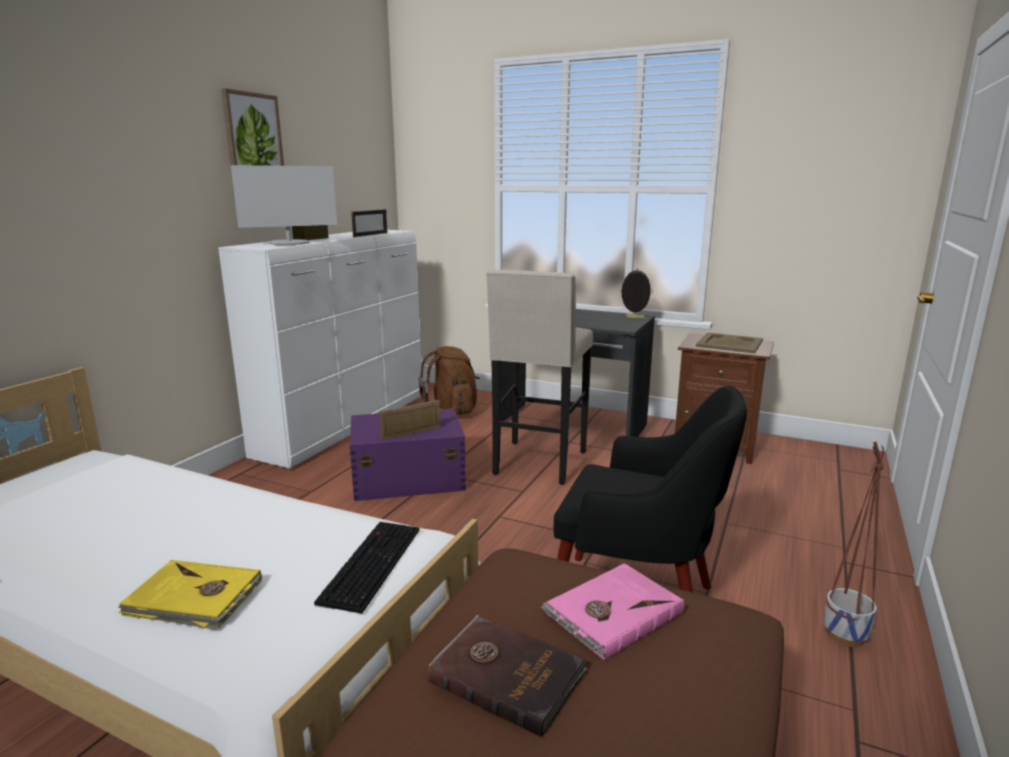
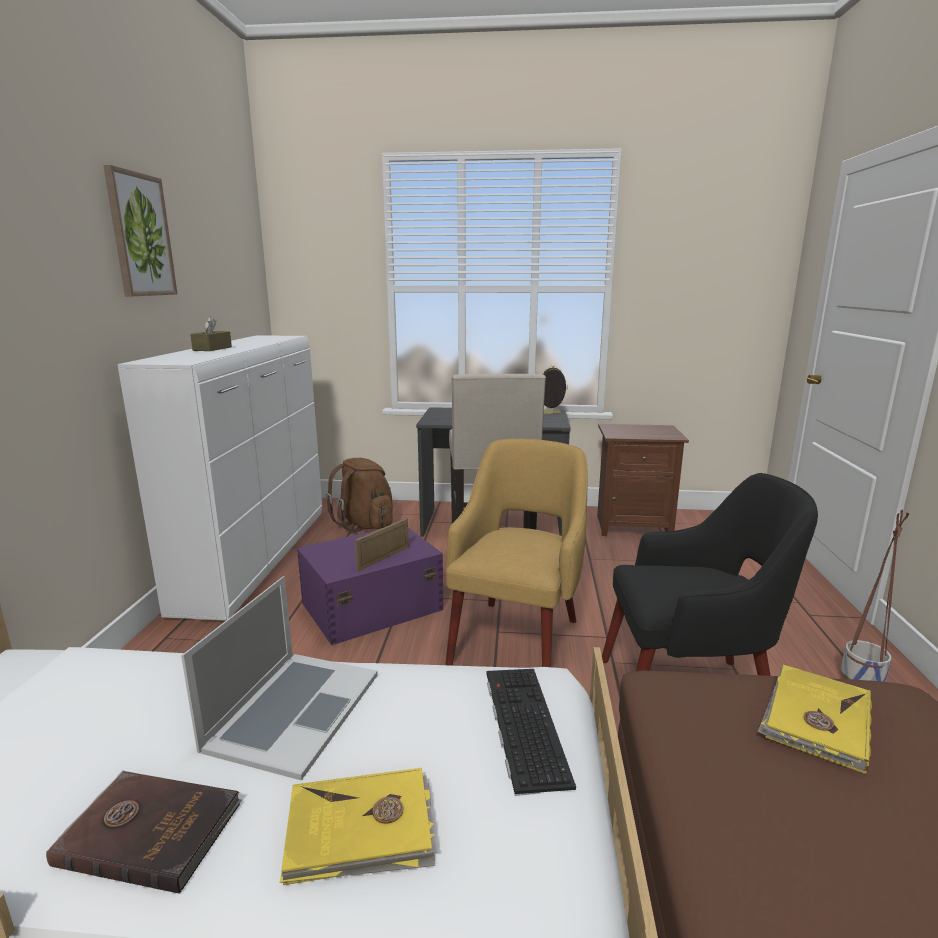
camera: 20 degrees left, 0 degrees up
(222, 519) = (293, 710): none -> laptop
(289, 243) = (201, 355): monitor -> none
(370, 235) = (272, 342): picture frame -> none
(507, 675) = (807, 819): brown book -> brown book (150, 831)
(511, 525) = (517, 639): none -> yellow armchair
(612, 612) = (815, 719): pink book -> yellow book
(729, 343) = (643, 431): beige tray -> none

